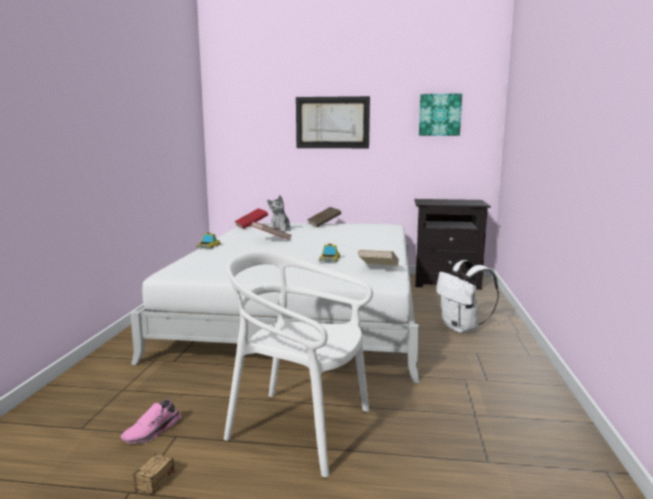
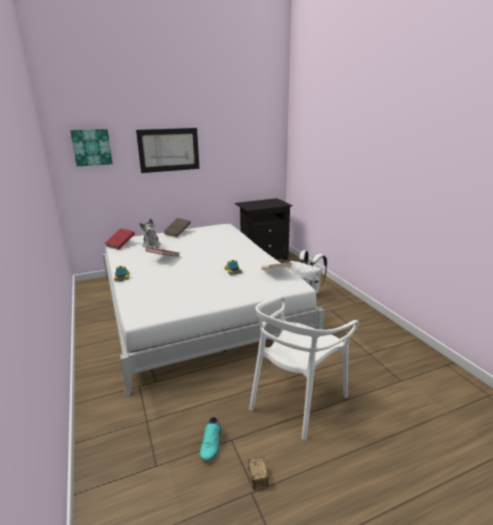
camera: 30 degrees left, 10 degrees up
(153, 432) = (212, 444): pink shoe -> turquoise shoe
(300, 428) = (296, 400): white chair -> white chair turned 45 degrees counterclockwise
(439, 115) = (247, 140): picture -> picture (92, 147)

